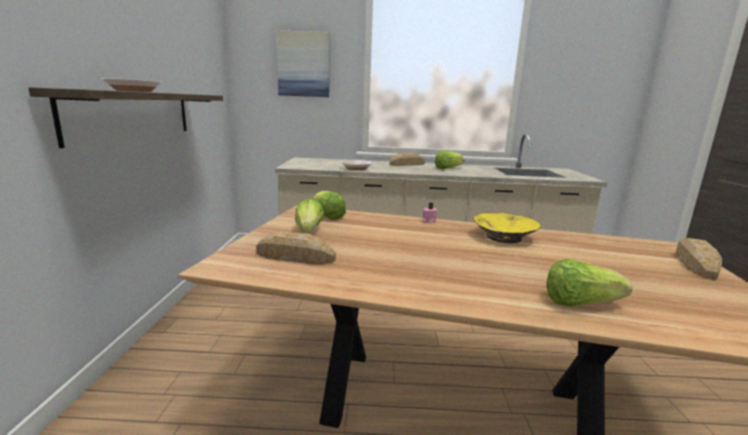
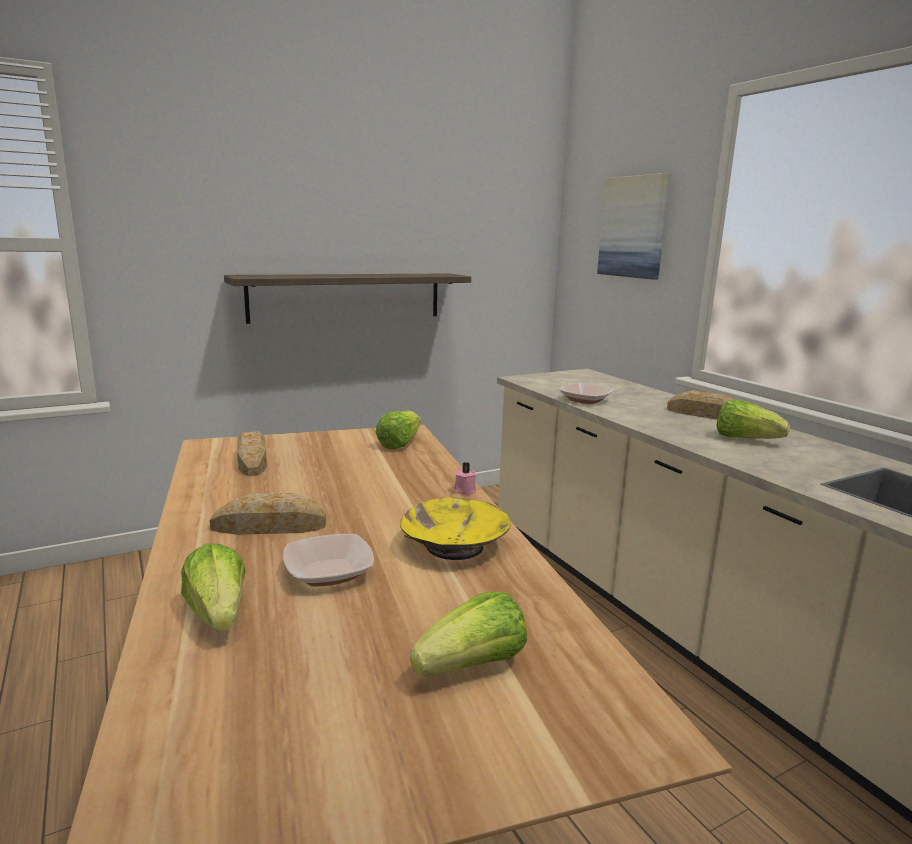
camera: 60 degrees right, 0 degrees up
(134, 91) = (319, 275): bowl -> bowl (329, 572)
(309, 231) = (333, 449): lettuce -> lettuce (473, 666)
(695, 264) = (533, 759): bread -> bread (269, 526)

